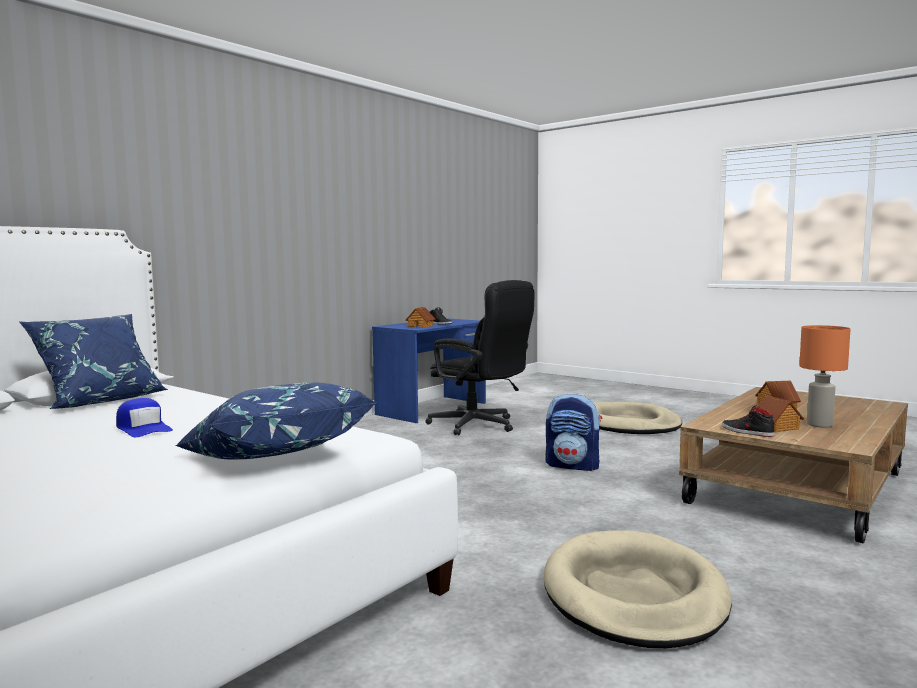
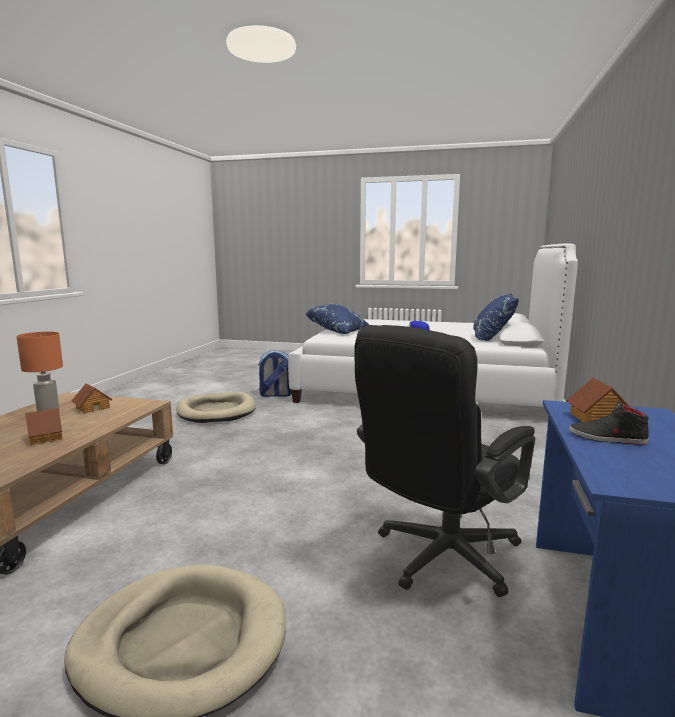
camera: 155 degrees right, 5 degrees up
(479, 426) = (439, 559): black office chair -> black office chair turned 60 degrees counterclockwise
(573, 465) = (263, 489): backpack -> backpack (275, 395)
(747, 432) = (123, 401): black shoe -> none

